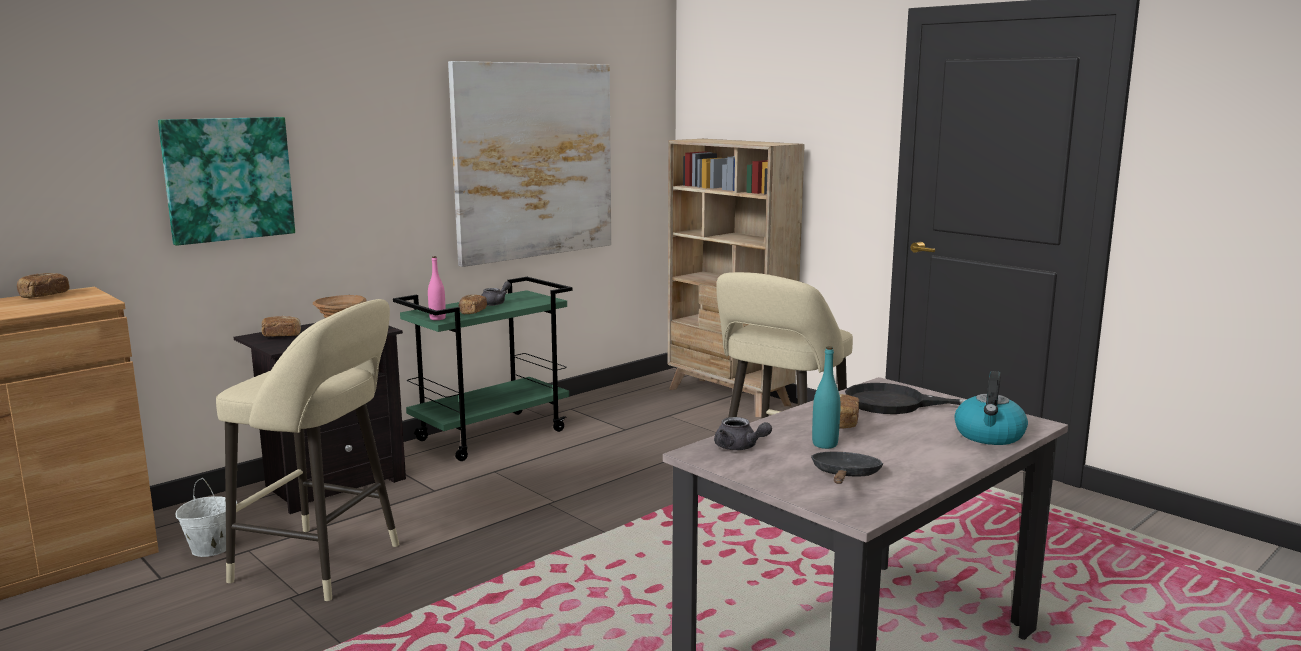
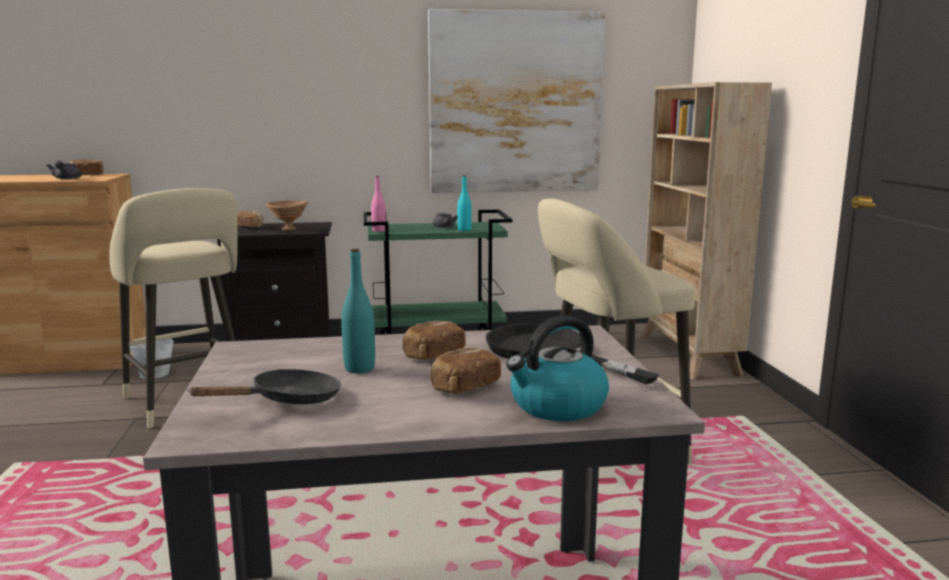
camera: 35 degrees right, 0 degrees up
(228, 179) = (230, 102): picture -> none
(472, 312) = (413, 230): bread -> bread (464, 387)
(522, 304) = (464, 229): none -> turquoise bottle
(739, 448) = (281, 352): grey teapot -> grey teapot (66, 179)

